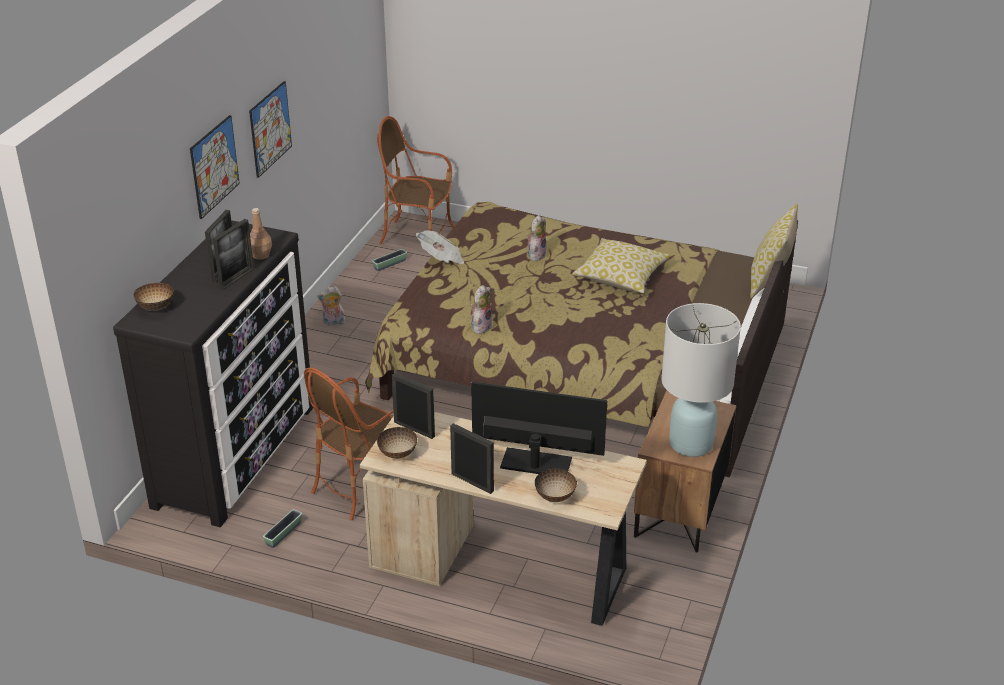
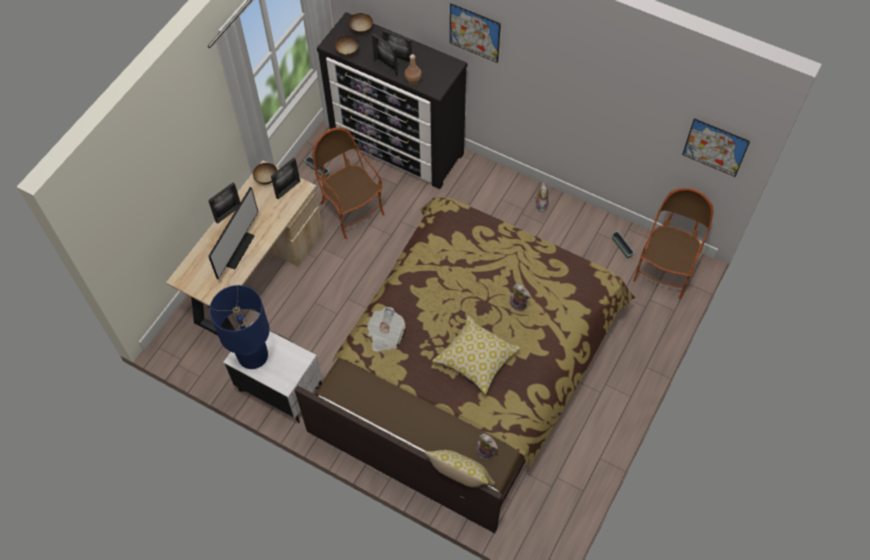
camera: 100 degrees right, 25 degrees up
(270, 128) = (548, 69): picture -> picture (715, 147)
(441, 259) = (522, 238): newspaper -> newspaper (385, 335)
(481, 326) = (424, 253): plush toy -> plush toy (486, 451)
(554, 497) = (202, 254): bowl -> bowl (347, 52)
(679, 512) = (280, 390): brown nightstand -> white nightstand
(691, 444) = (253, 356): white table lamp -> blue table lamp

